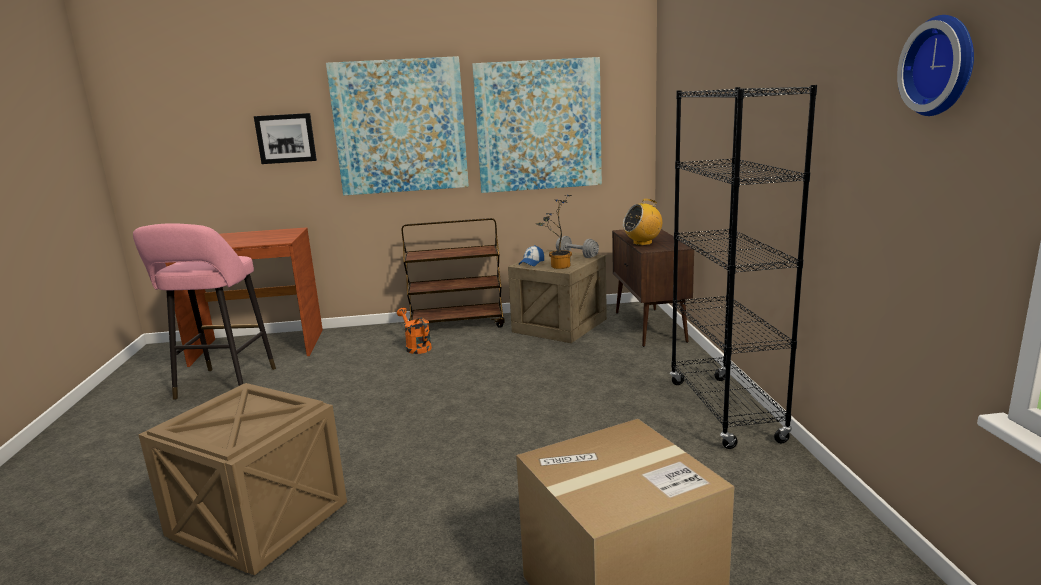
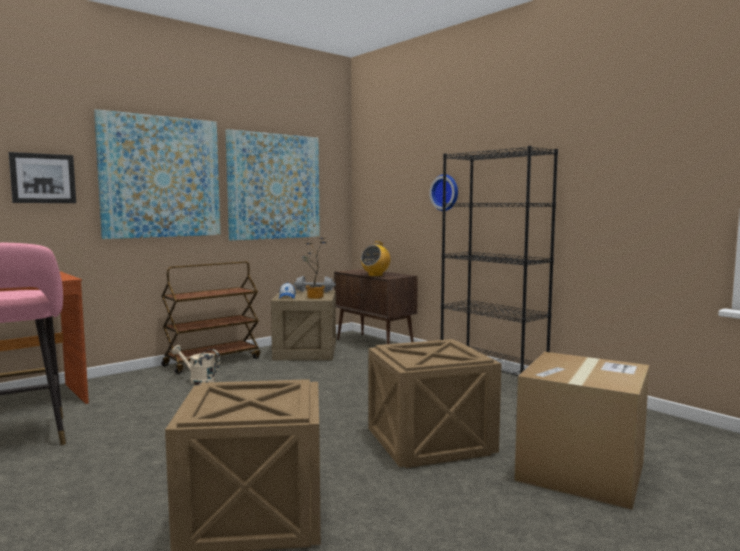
camera: 35 degrees left, 10 degrees down
(416, 347) = (198, 380): orange watering can -> beige watering can
(513, 490) = (432, 442): none -> crate
(942, 66) = (658, 134): wall clock -> wall clock (446, 192)

